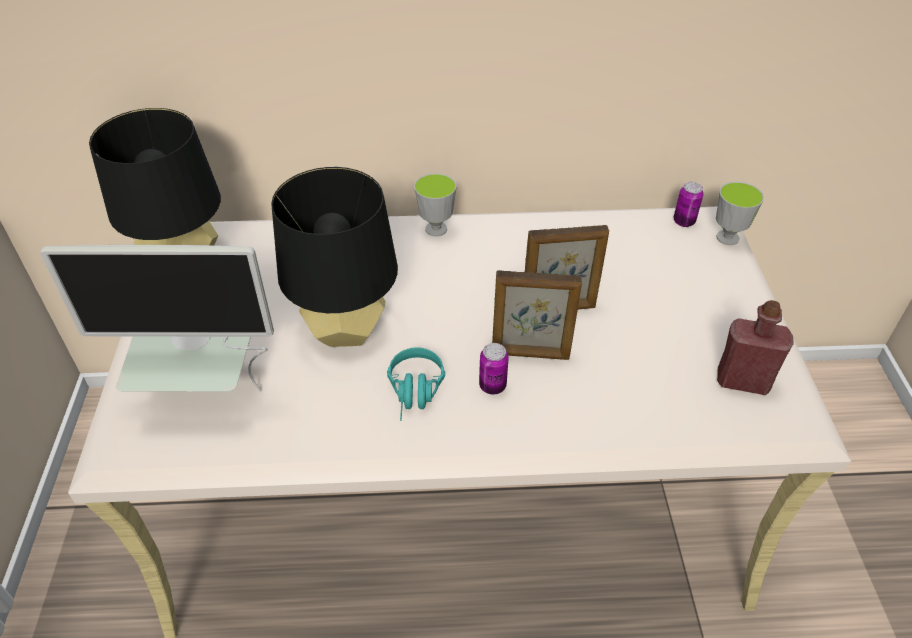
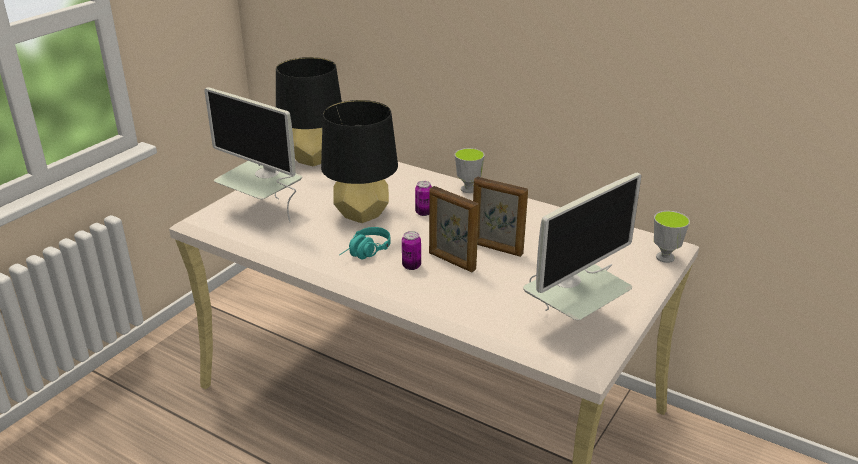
camera: 35 degrees right, 15 degrees down
(684, 221) = (643, 239): can -> can (423, 212)
(742, 381) = (572, 324): red bottle -> monitor

